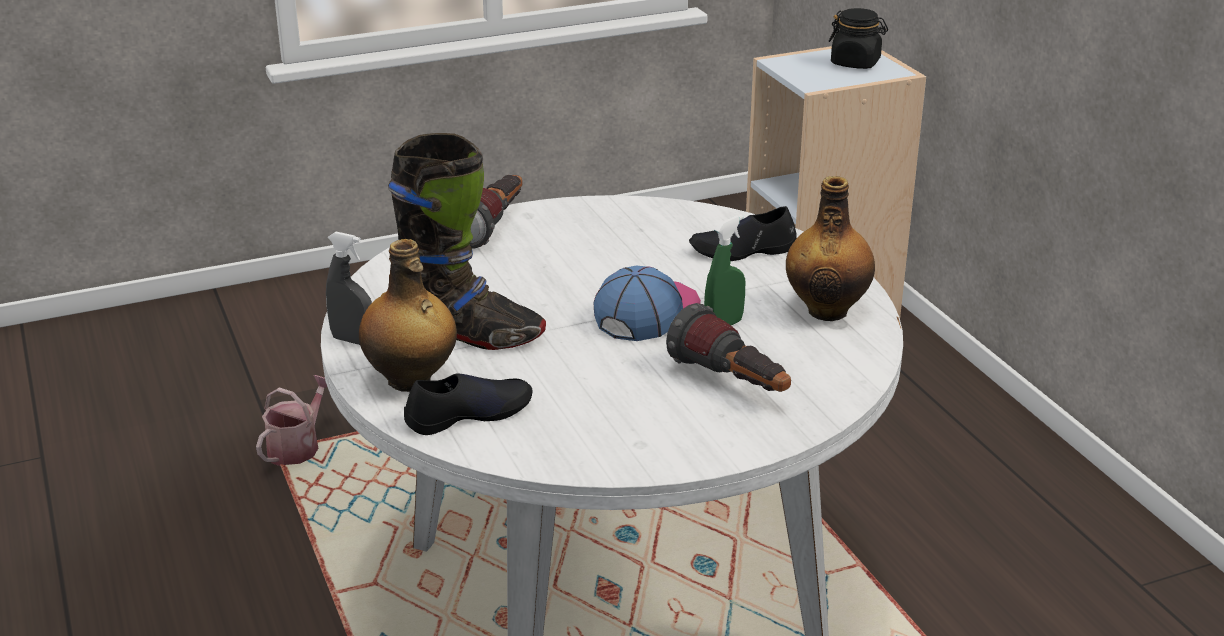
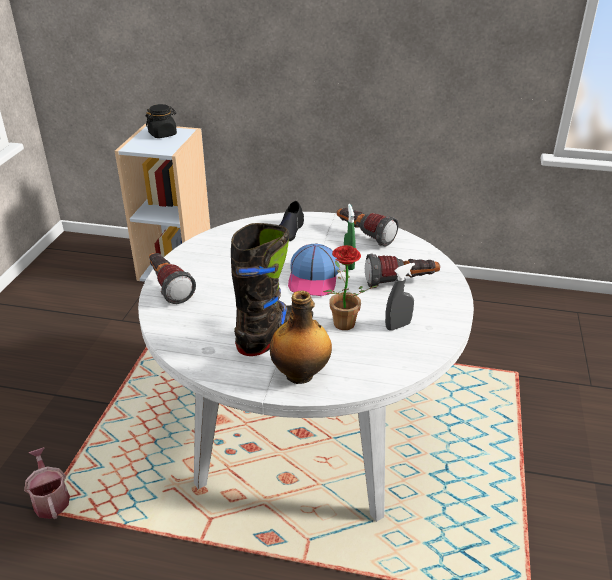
camera: 55 degrees left, 5 degrees up
(353, 340) = (234, 379): grey spray bottle -> grey spray bottle (398, 326)
(469, 414) = (354, 367): black shoe -> none
(554, 375) = (343, 327): none -> potted plant
(647, 312) = (313, 278): cap -> cap turned 150 degrees counterclockwise
(827, 310) = (363, 235): bottle -> flashlight

